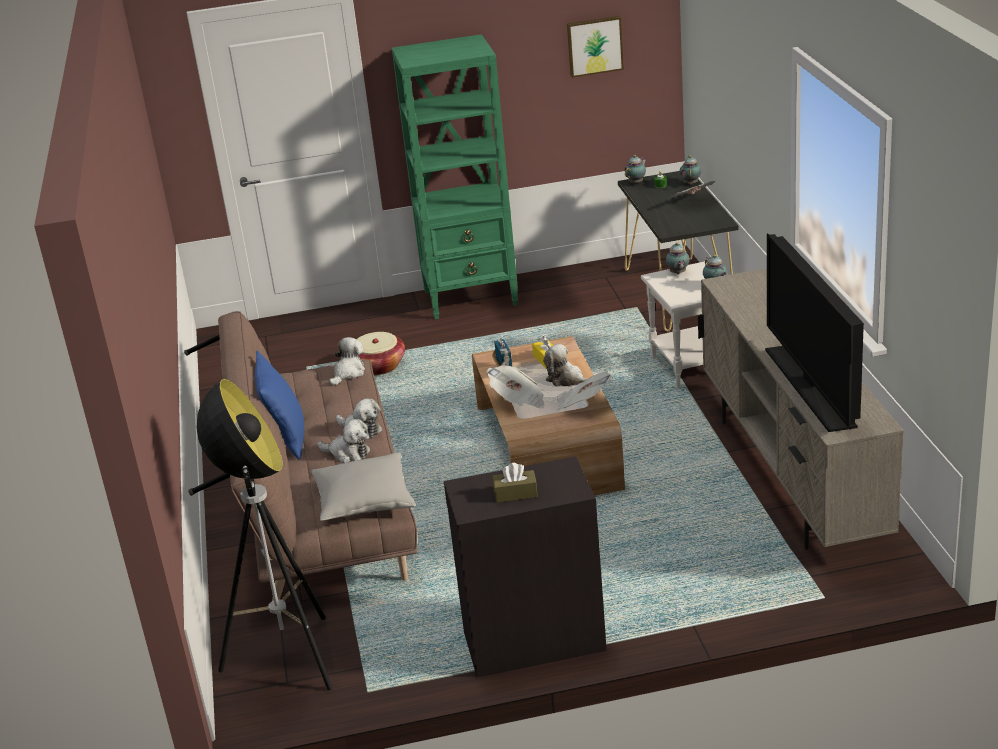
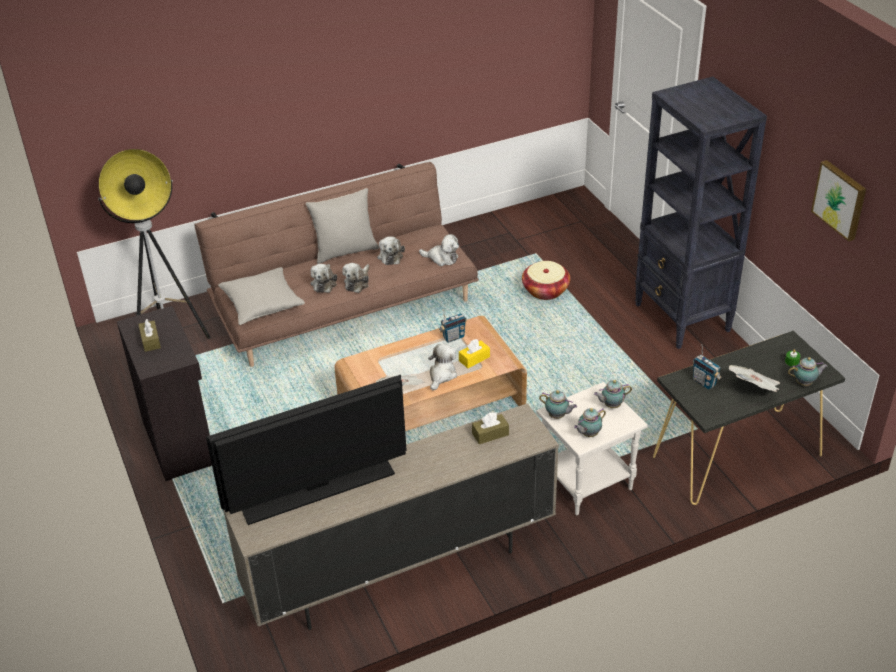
camera: 75 degrees right, 10 degrees up
(286, 438) = (345, 251): blue pillow -> grey pillow
(321, 405) = (390, 256): none -> plush toy
(471, 298) = (682, 318): green bookcase -> black bookcase
(518, 401) = (404, 353): newspaper -> none
(636, 182) = (792, 344): teapot -> teapot (557, 416)
(675, 220) = (704, 382): none -> radio
(742, 298) = (490, 434): none -> brown tissue box

